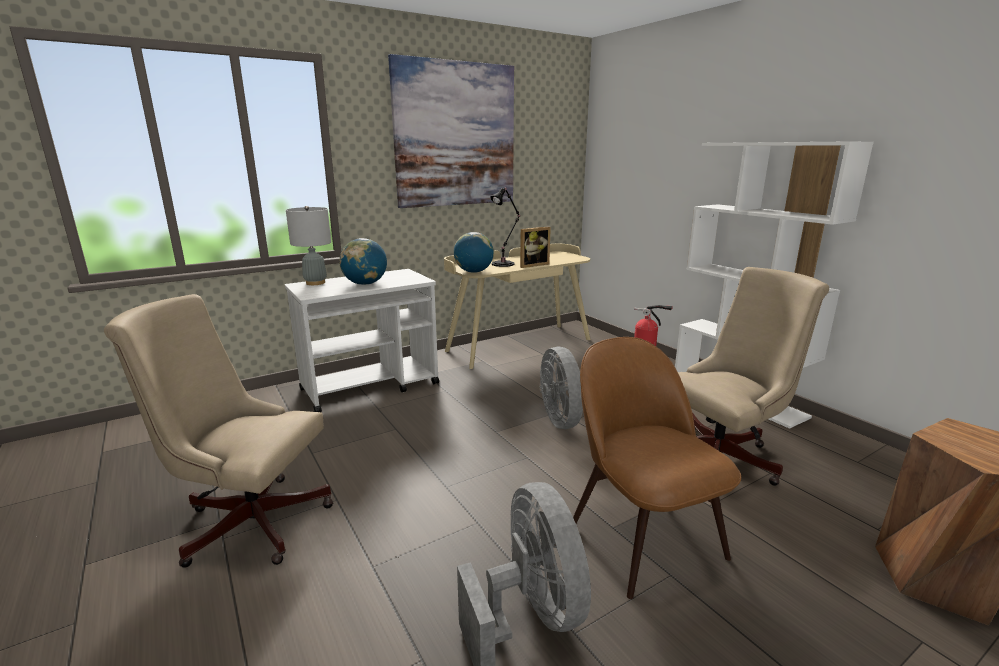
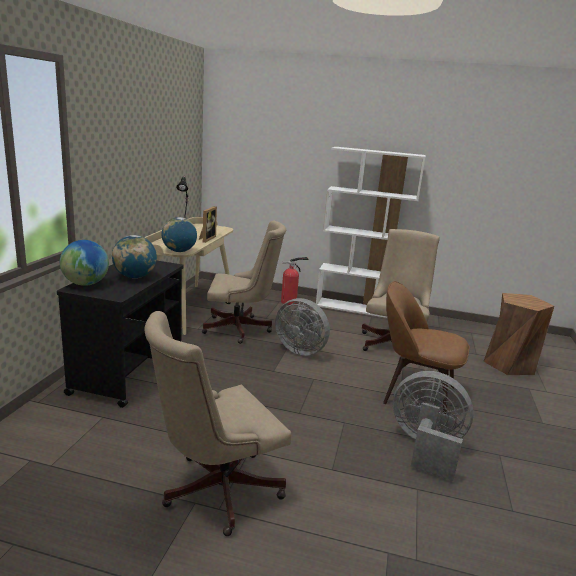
camera: 45 degrees left, 0 degrees up
(315, 283) = (86, 284): grey table lamp -> globe
(371, 386) = (129, 371): white cart -> black cart
(455, 135) = (141, 130): picture -> none
(534, 379) = (241, 329): none -> beige office chair

